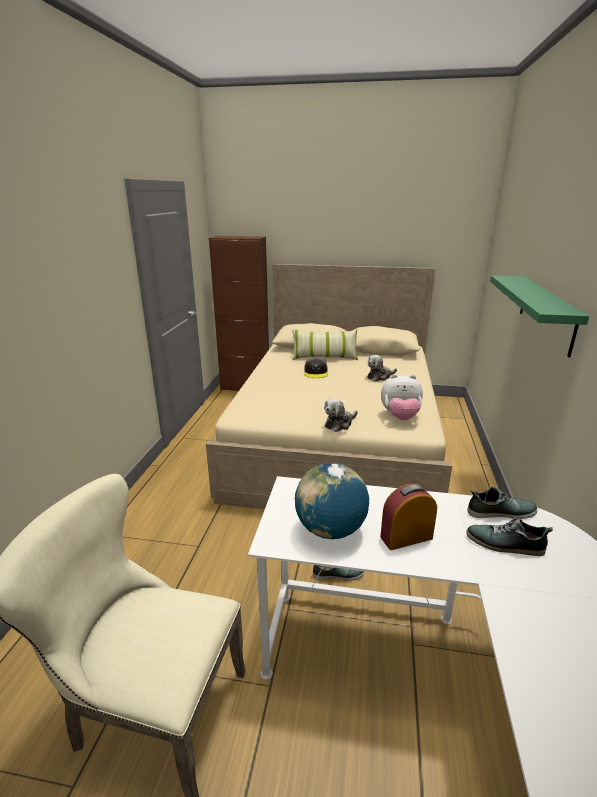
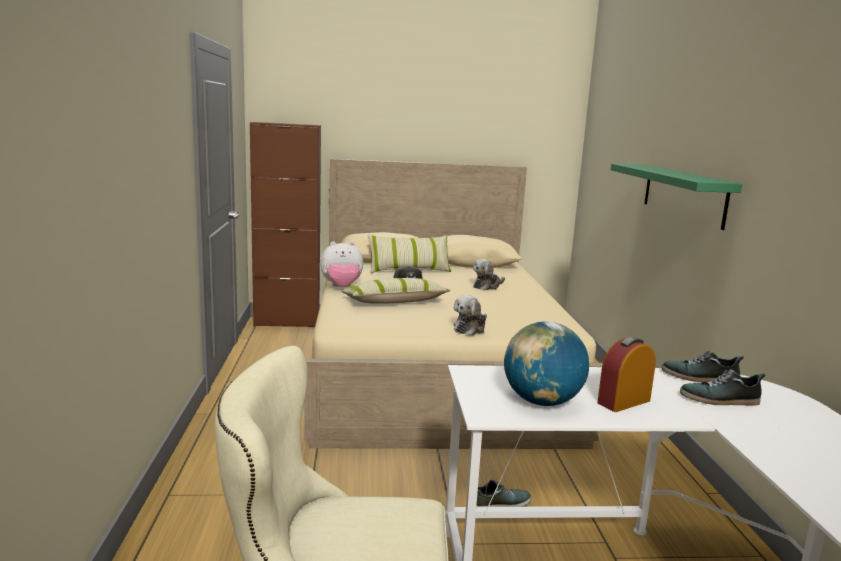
camera: 15 degrees left, 10 degrees down
(293, 392) = (394, 302): none -> pillow
(400, 417) = (535, 320): plush toy -> plush toy (341, 287)
(500, 512) = (699, 377): shoe -> shoe turned 150 degrees counterclockwise

